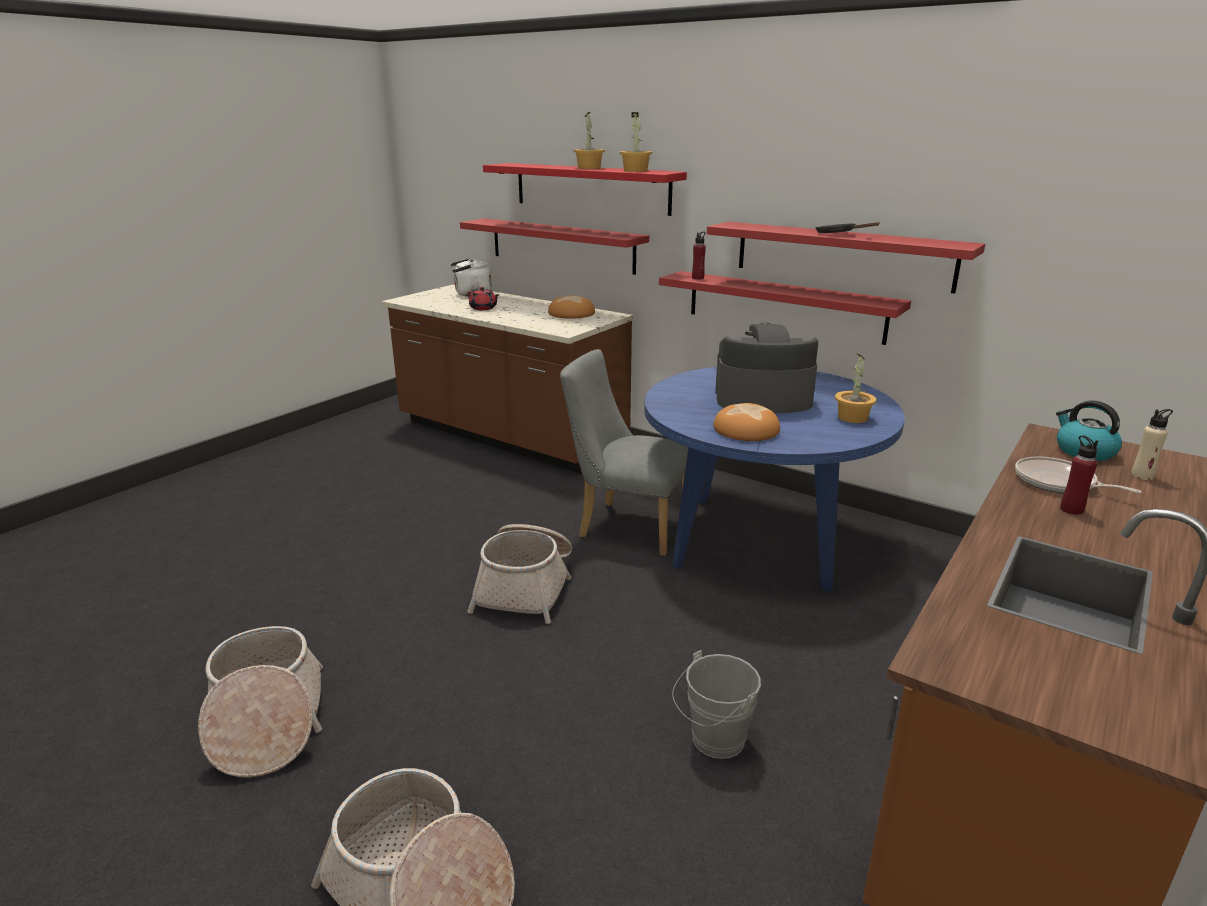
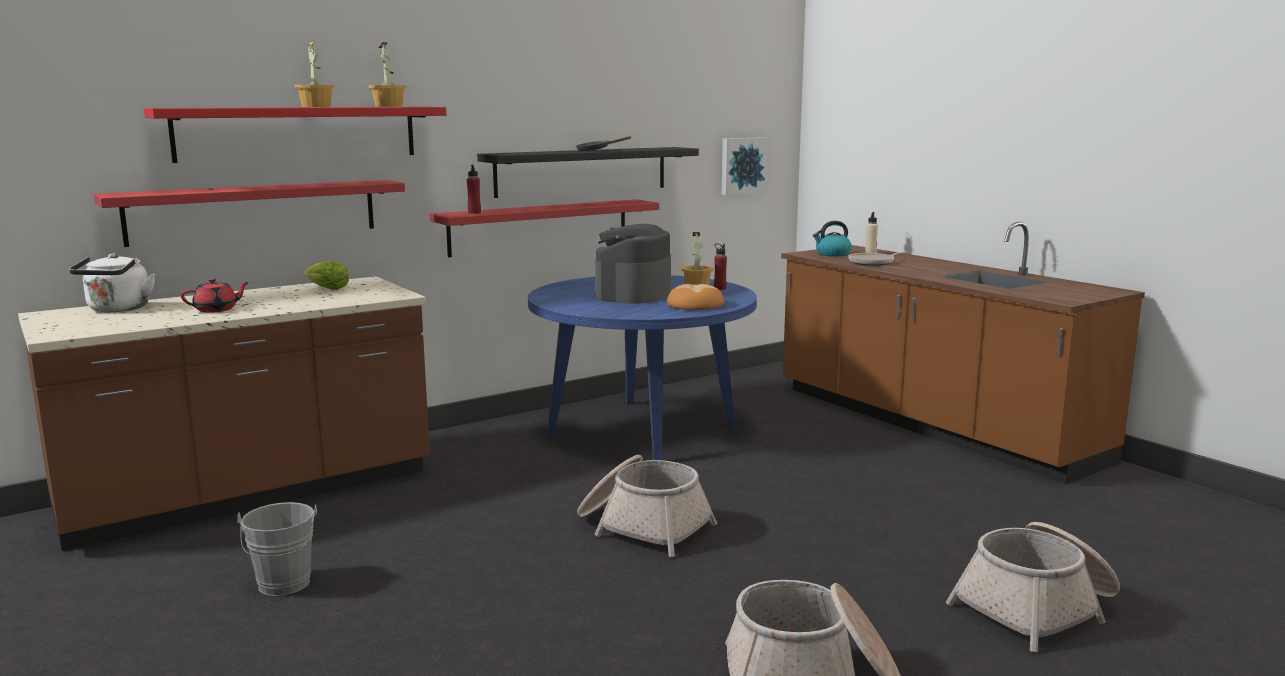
camera: 70 degrees left, 10 degrees down
(571, 313) = (326, 288): bread -> lettuce
(626, 526) = (564, 470): grey chair -> none
(713, 742) = (896, 492): grey bucket -> grey bucket (283, 586)
(842, 255) = (582, 171): red shelf -> black shelf
(1071, 509) = (908, 266): red bottle -> red bottle (720, 288)
(1116, 286) = (743, 165): none -> picture

